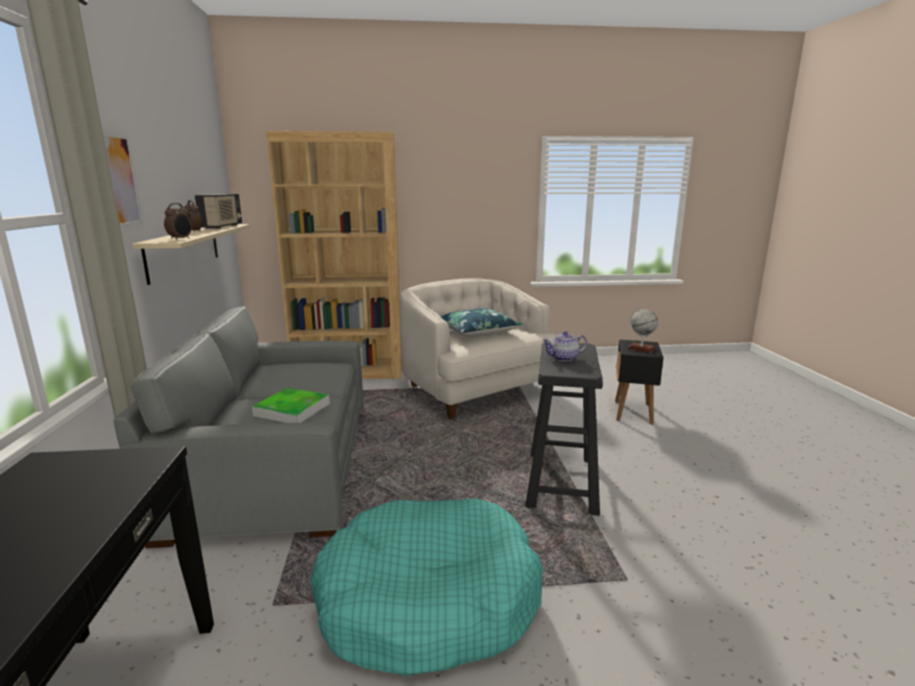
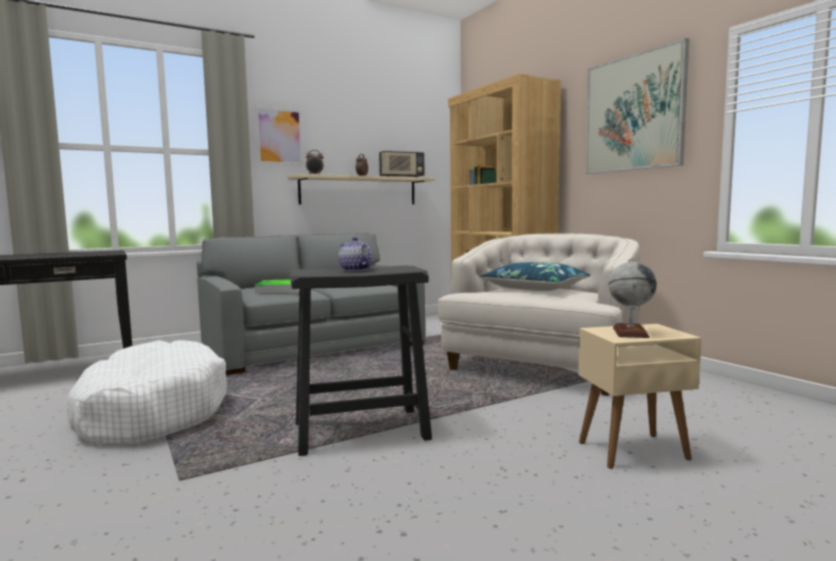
camera: 65 degrees right, 10 degrees down
(428, 601) = (151, 412): turquoise dog bed -> white dog bed
(471, 180) = (633, 113): none -> picture
(633, 412) = (632, 451): black side table -> beige side table

